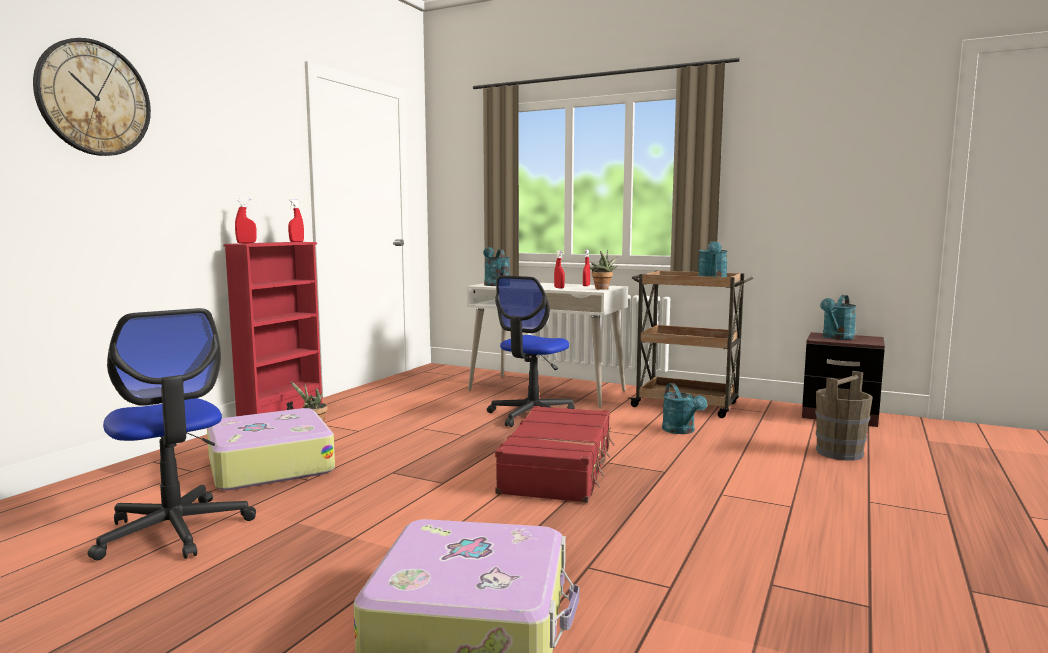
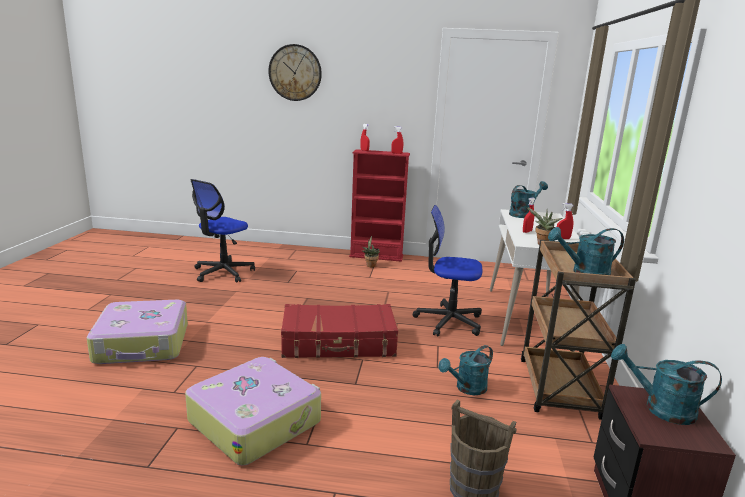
camera: 70 degrees right, 10 degrees up
(269, 465) = (303, 270): suitcase -> suitcase (255, 420)

